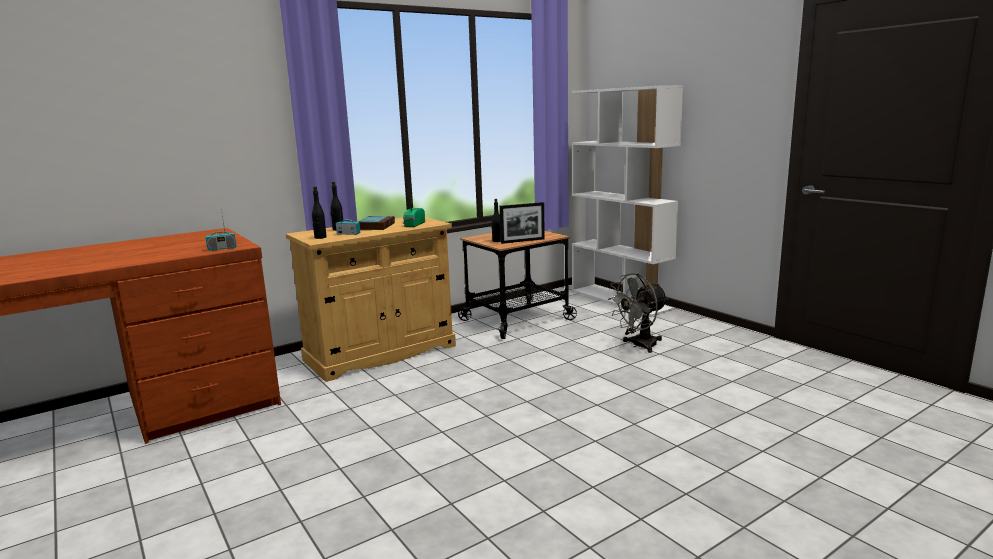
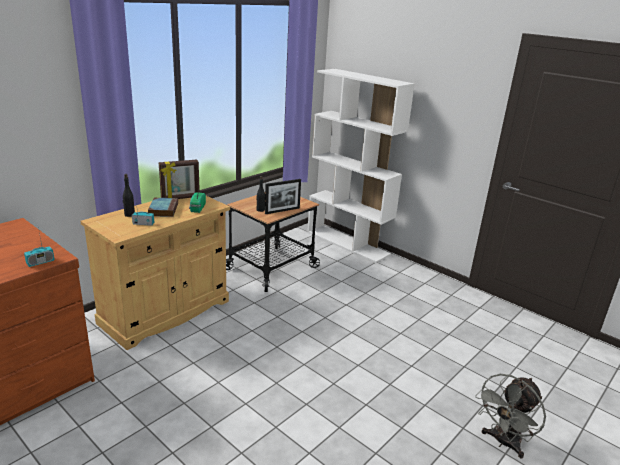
camera: 15 degrees left, 10 degrees up
(320, 237) = (119, 229): black bottle -> none
(400, 220) = (180, 198): none -> picture frame
(639, 345) = (374, 297): grey fan -> grey fan (503, 442)

